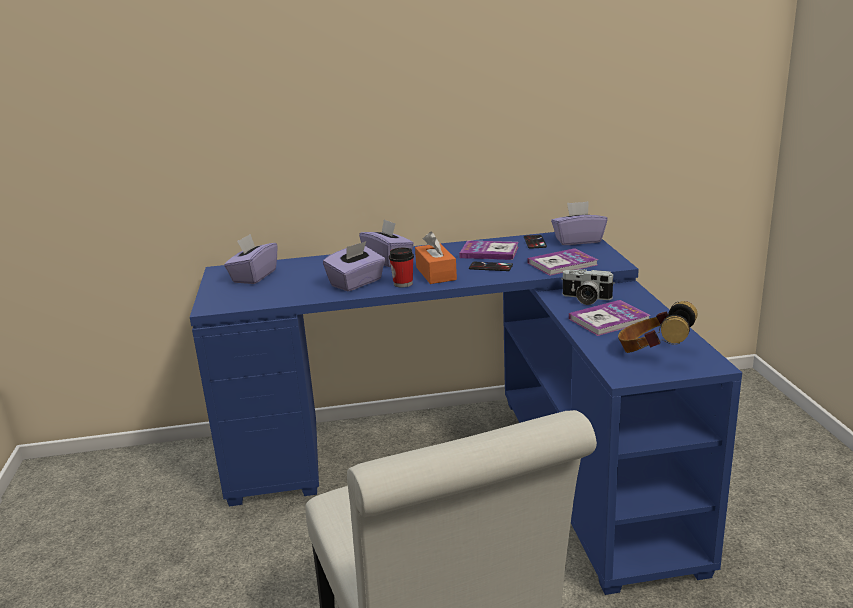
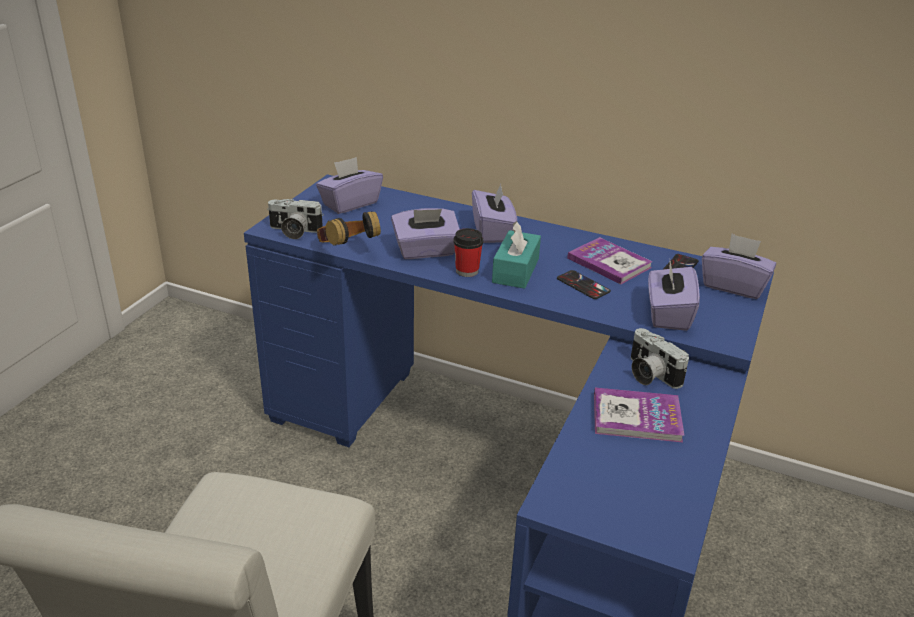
camera: 30 degrees right, 10 degrees up
(233, 303) = (294, 231): none -> camera
(436, 273) = (515, 270): orange tissue box -> turquoise tissue box
(562, 264) = (667, 314): book -> purple tissue box
(653, 353) = (625, 490): headphones -> headphones (346, 251)

